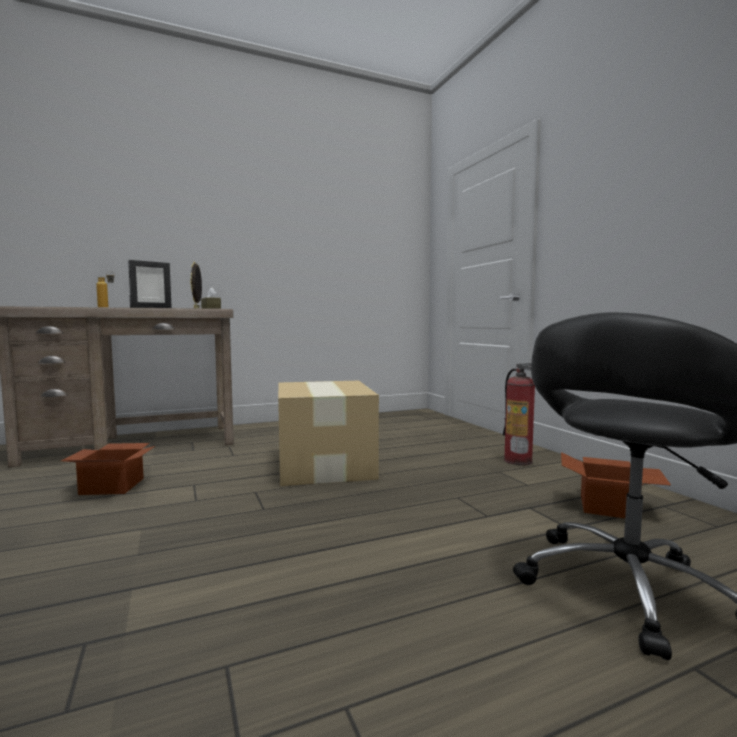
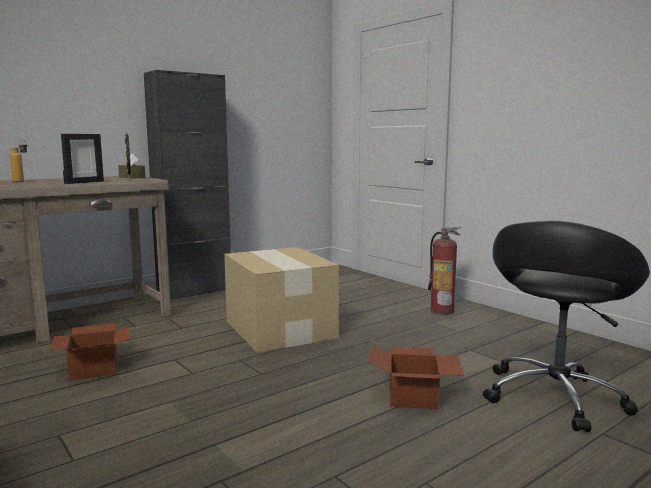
camera: 15 degrees left, 5 degrees up
(276, 425) = (195, 291): none -> black cabinet
(610, 507) = (525, 343): cardboard box -> cardboard box (415, 397)

